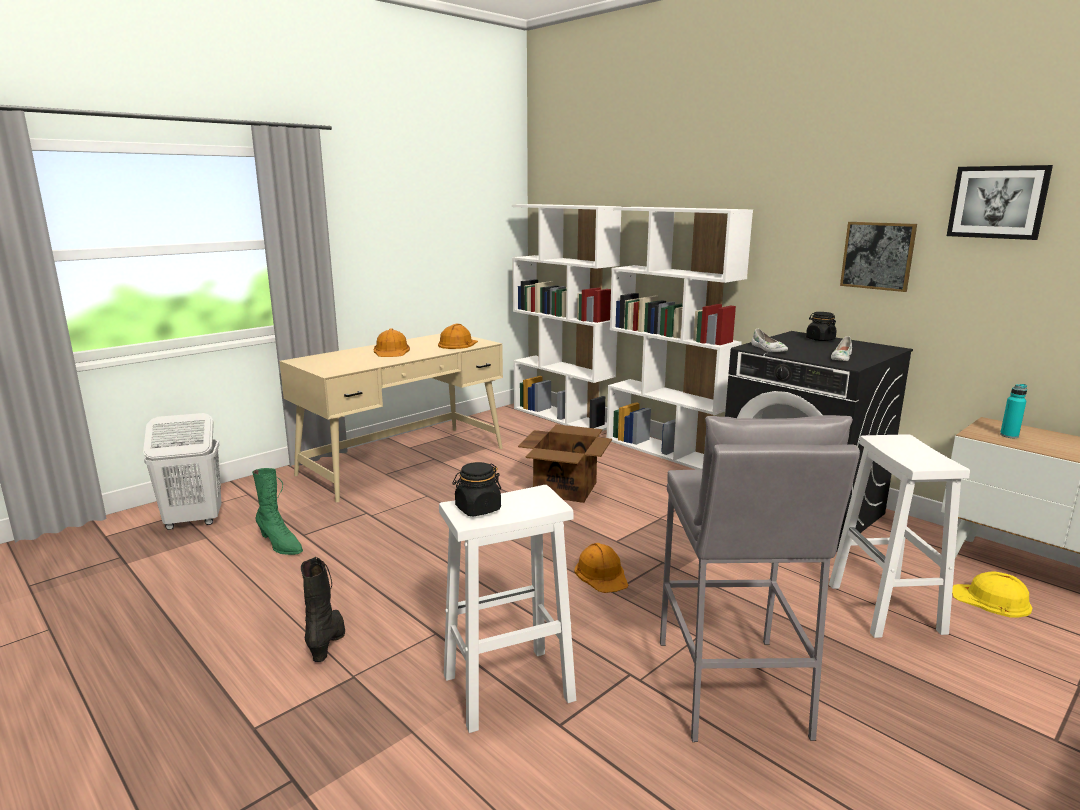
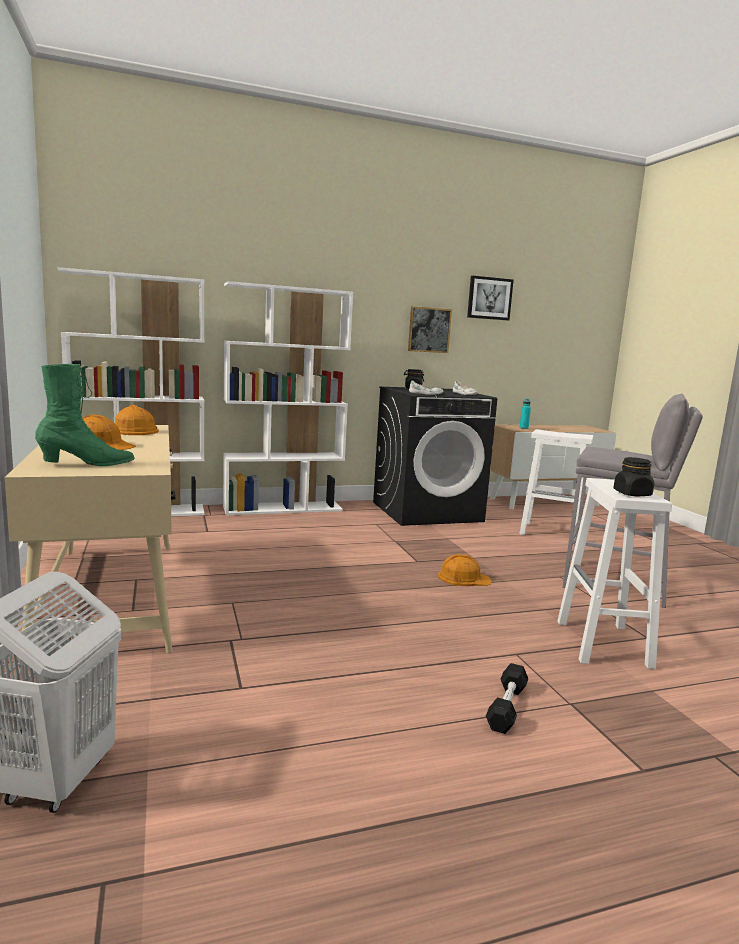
camera: 65 degrees left, 5 degrees down
(280, 545) = (252, 708): green boot -> green boot (87, 464)
(328, 642) = (506, 707): black boot -> black dumbbell
(566, 488) = (303, 551): cardboard box -> none
(991, 600) = (553, 515): yellow hard hat -> none

